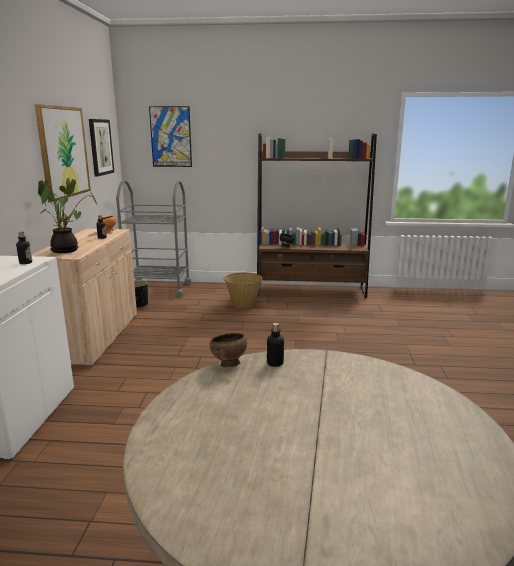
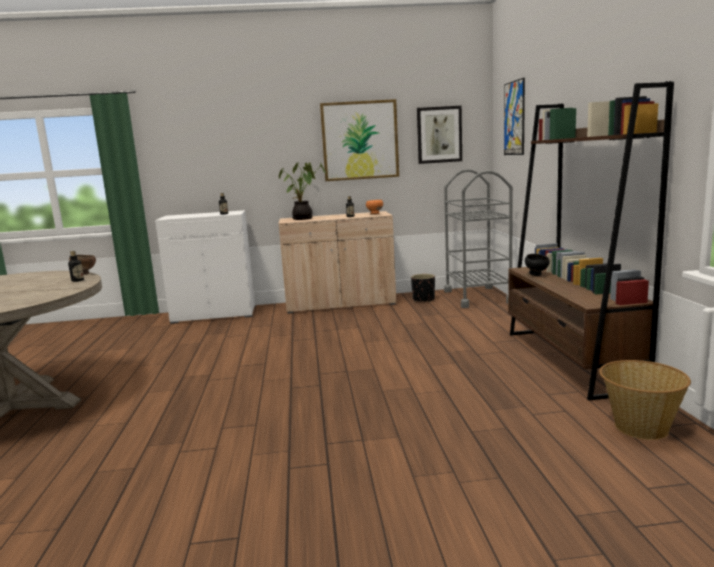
camera: 80 degrees right, 5 degrees down
(243, 304) = (469, 333): basket -> basket (640, 427)

